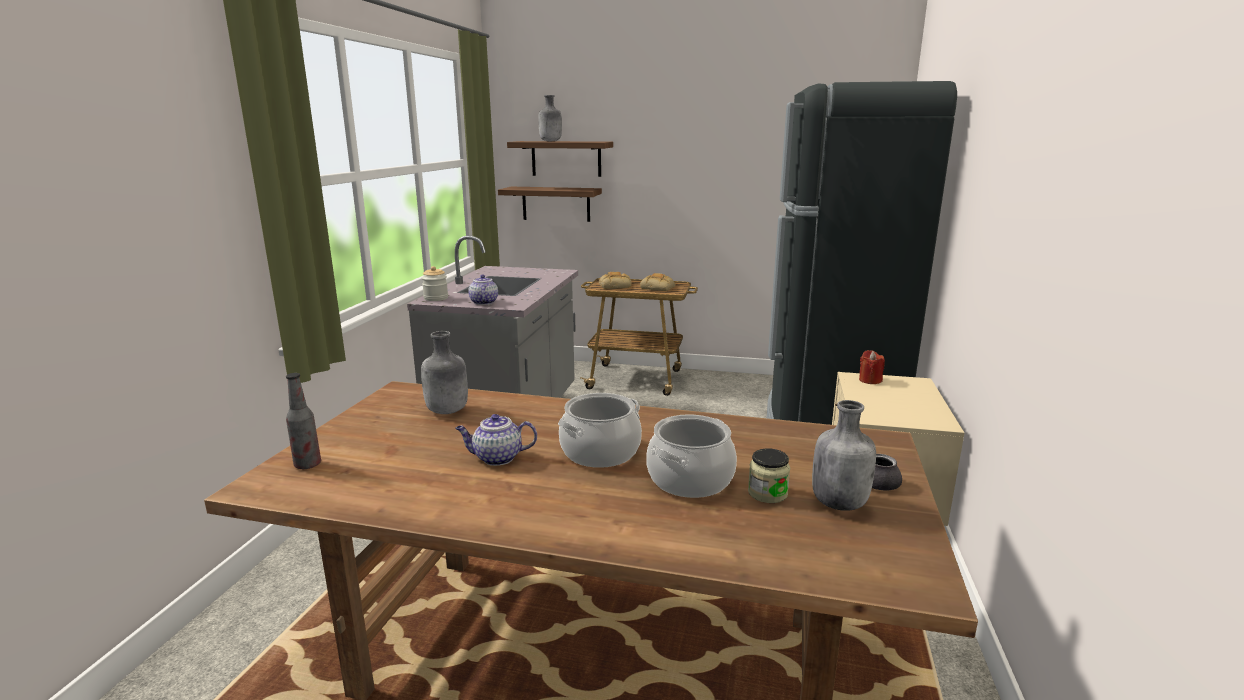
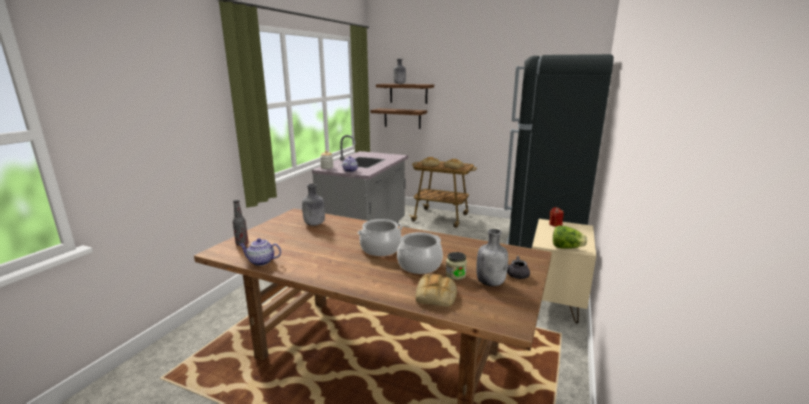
camera: 10 degrees right, 0 degrees up
(497, 458) = (329, 248): teapot -> teapot (261, 262)
(753, 541) = (436, 295): none -> bread
(909, 421) = (566, 248): none -> lettuce

